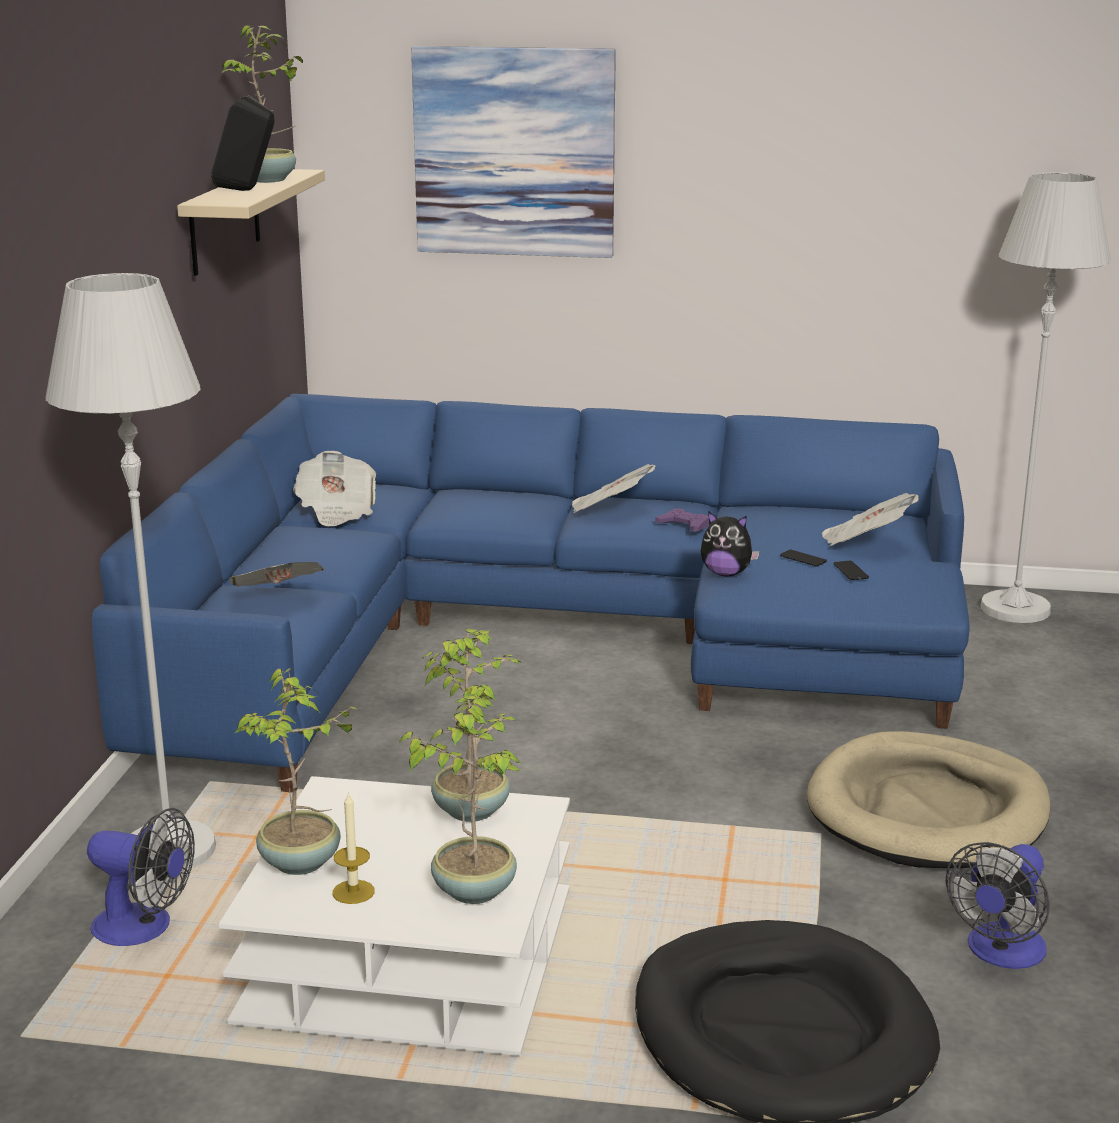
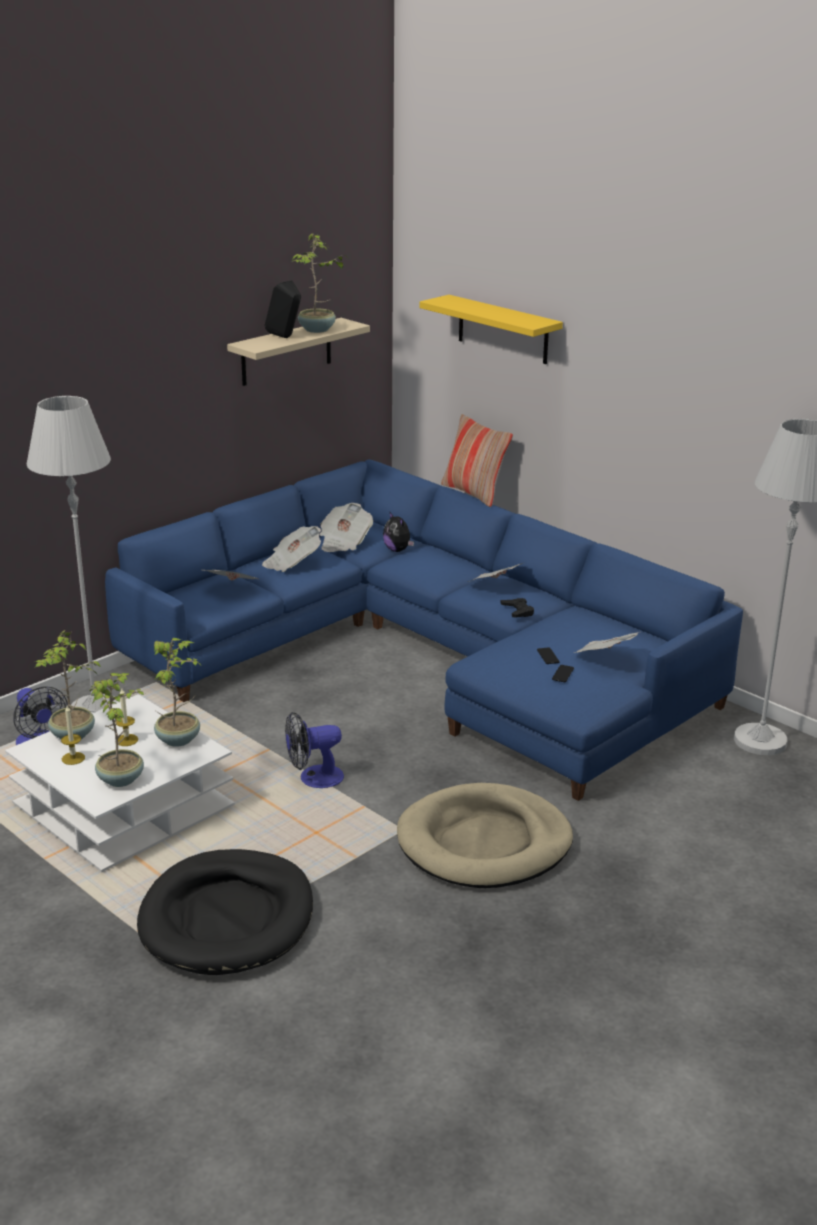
camera: 35 degrees right, 5 degrees up
(310, 549) = (292, 563): none -> newspaper
(396, 838) = (126, 740): none -> candle
(496, 400) = (474, 493): none -> pillow
(514, 152) = (503, 329): picture -> yellow shelf
(684, 525) = (517, 611): purple game controller -> black game controller
(726, 573) = (492, 651): plush toy -> plush toy (398, 550)
(1001, 953) = (395, 933): fan -> fan (313, 778)

